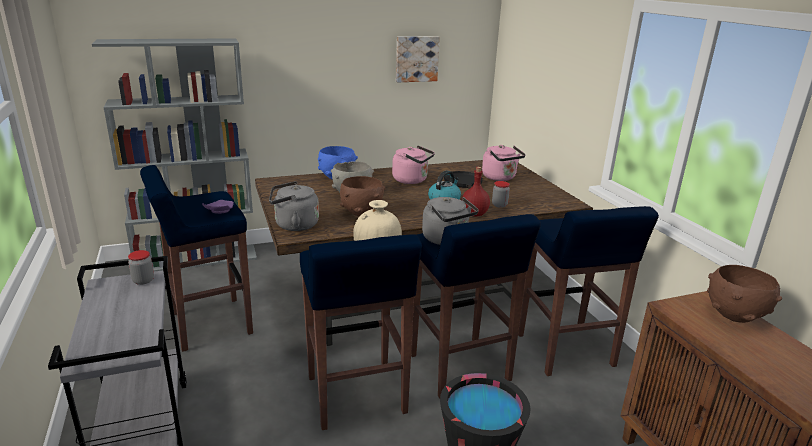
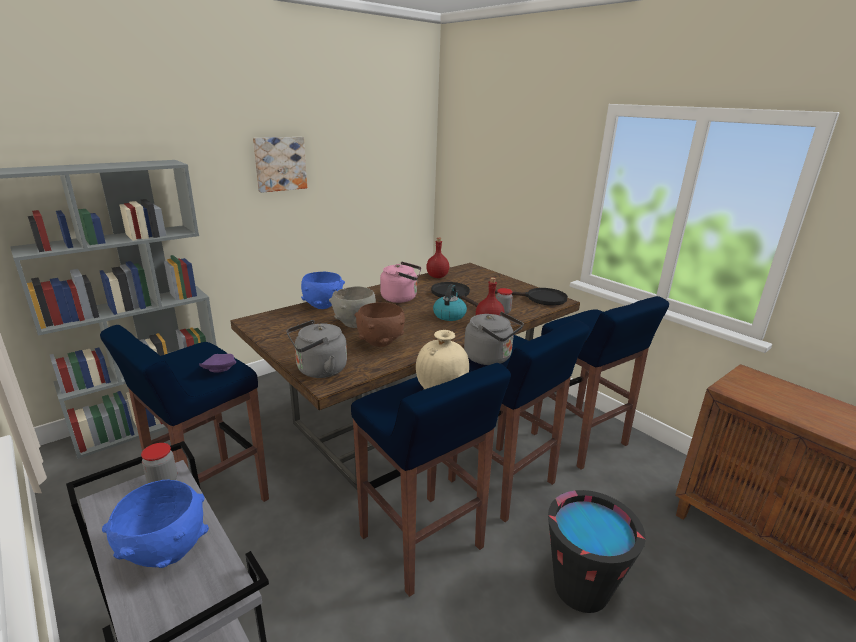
camera: 20 degrees left, 0 degrees up
(118, 321) = (165, 552): none -> blue bowl
(416, 58) = (366, 172): picture -> picture (279, 163)
(464, 166) = (437, 276): none -> red bottle
(500, 178) = (479, 284): pink kettle -> none
(551, 199) = (540, 299): none -> black frying pan
(734, 316) = (778, 387): brown bowl -> none

